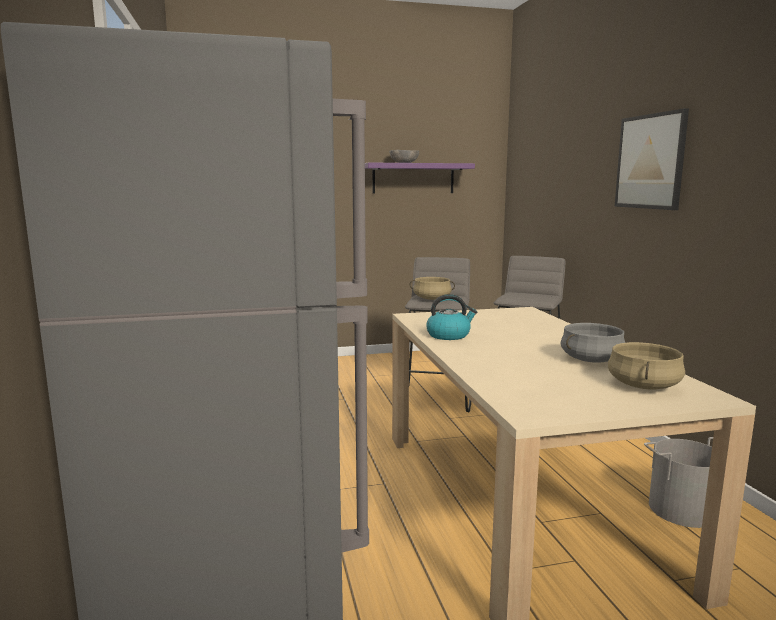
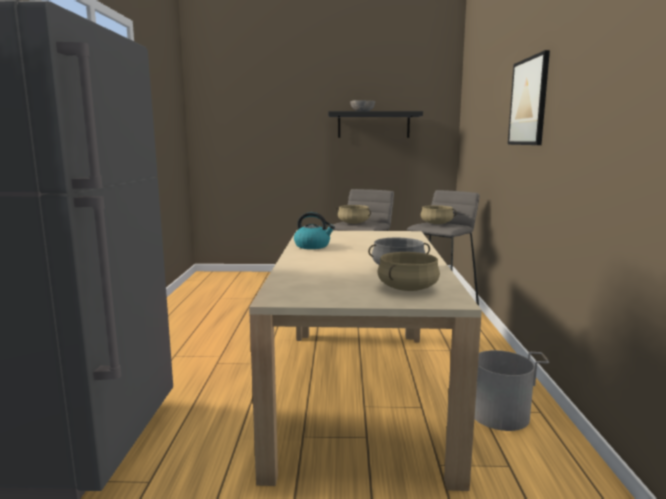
camera: 15 degrees right, 0 degrees up
(413, 178) = (373, 125): purple shelf -> black shelf
(523, 294) = (436, 223): none -> beige cooking pot

